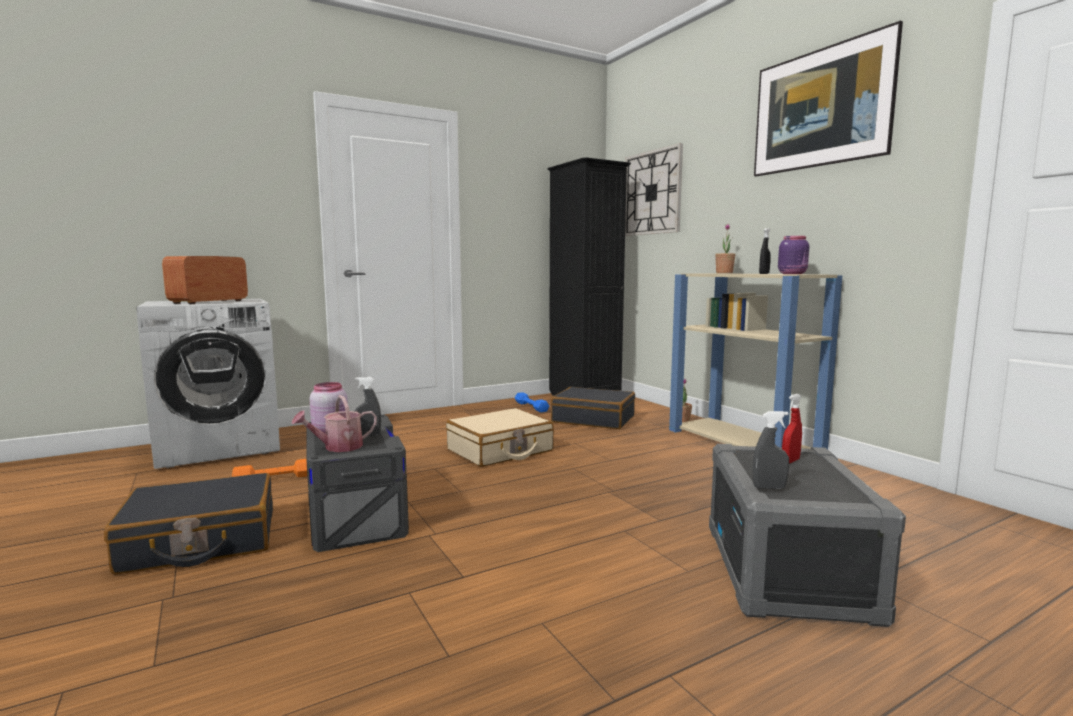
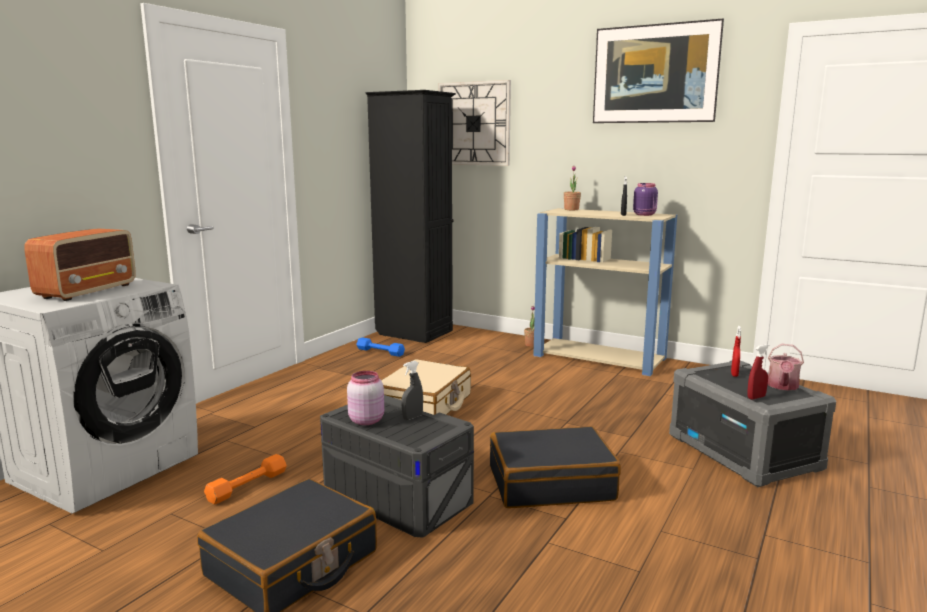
camera: 30 degrees left, 5 degrees up
(208, 302) = (88, 291): radio -> radio turned 150 degrees counterclockwise
(338, 447) = (412, 435): watering can -> watering can (782, 386)
(593, 419) = (457, 356): black suitcase -> black suitcase (551, 483)
(769, 487) = (756, 397): grey spray bottle -> red spray bottle

